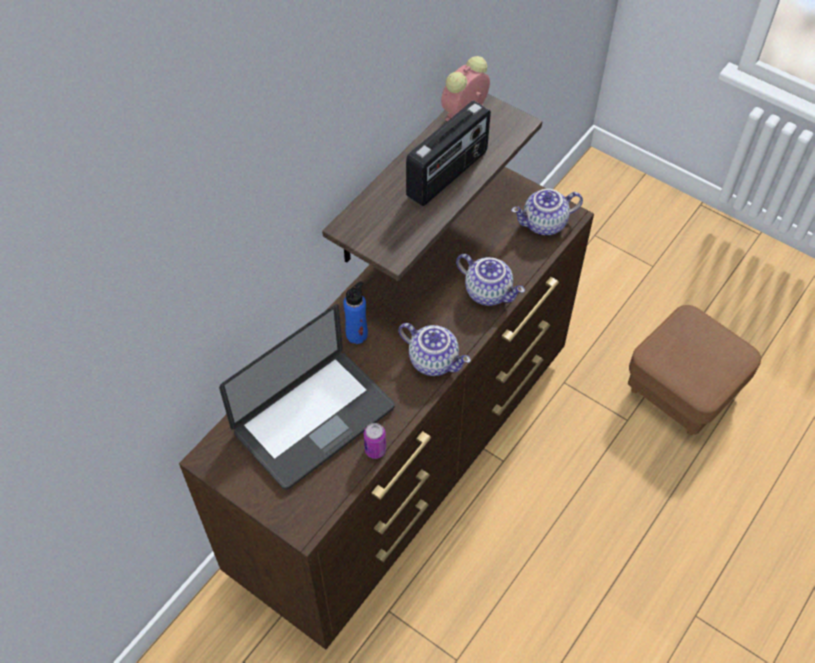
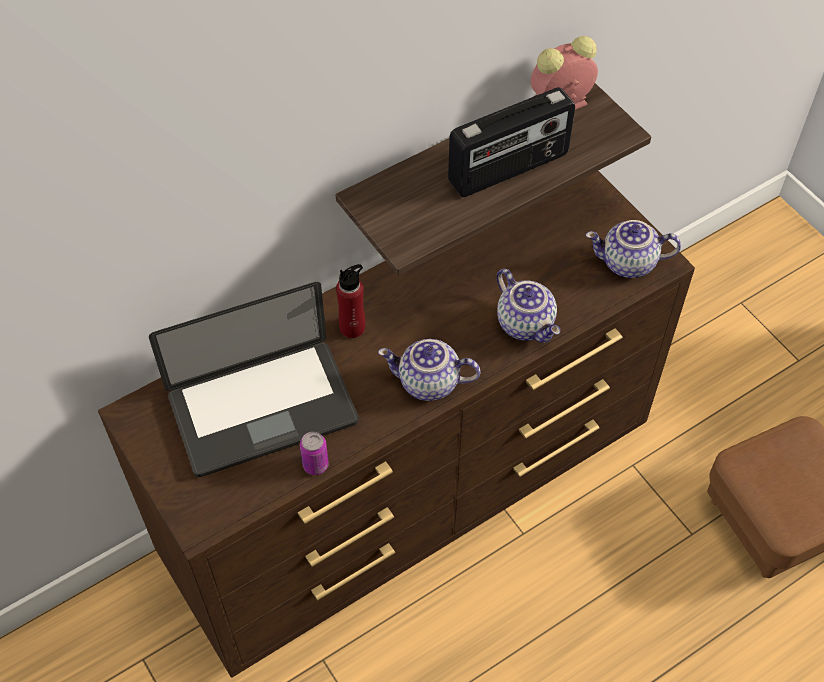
camera: 20 degrees right, 0 degrees up
(357, 335) = (352, 327): blue bottle -> red bottle
(434, 360) = (428, 383): teapot -> teapot turned 135 degrees clockwise

